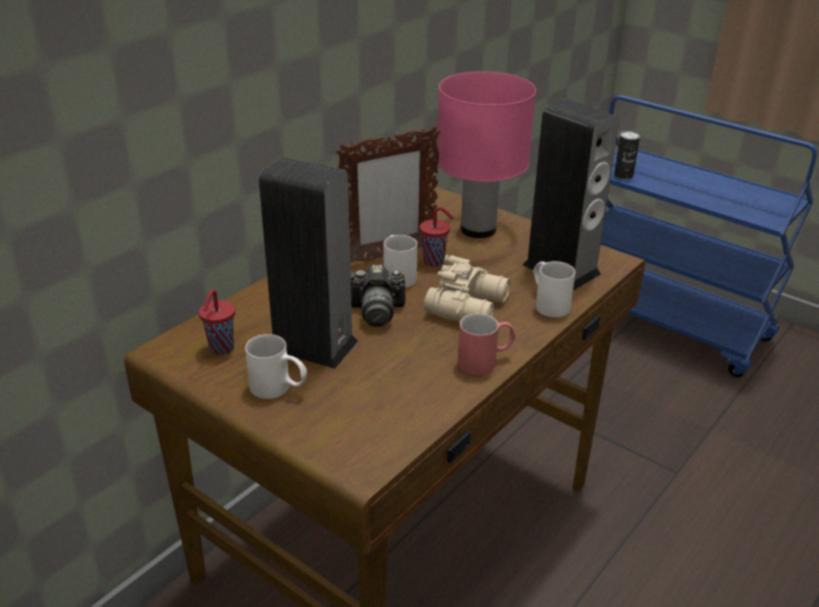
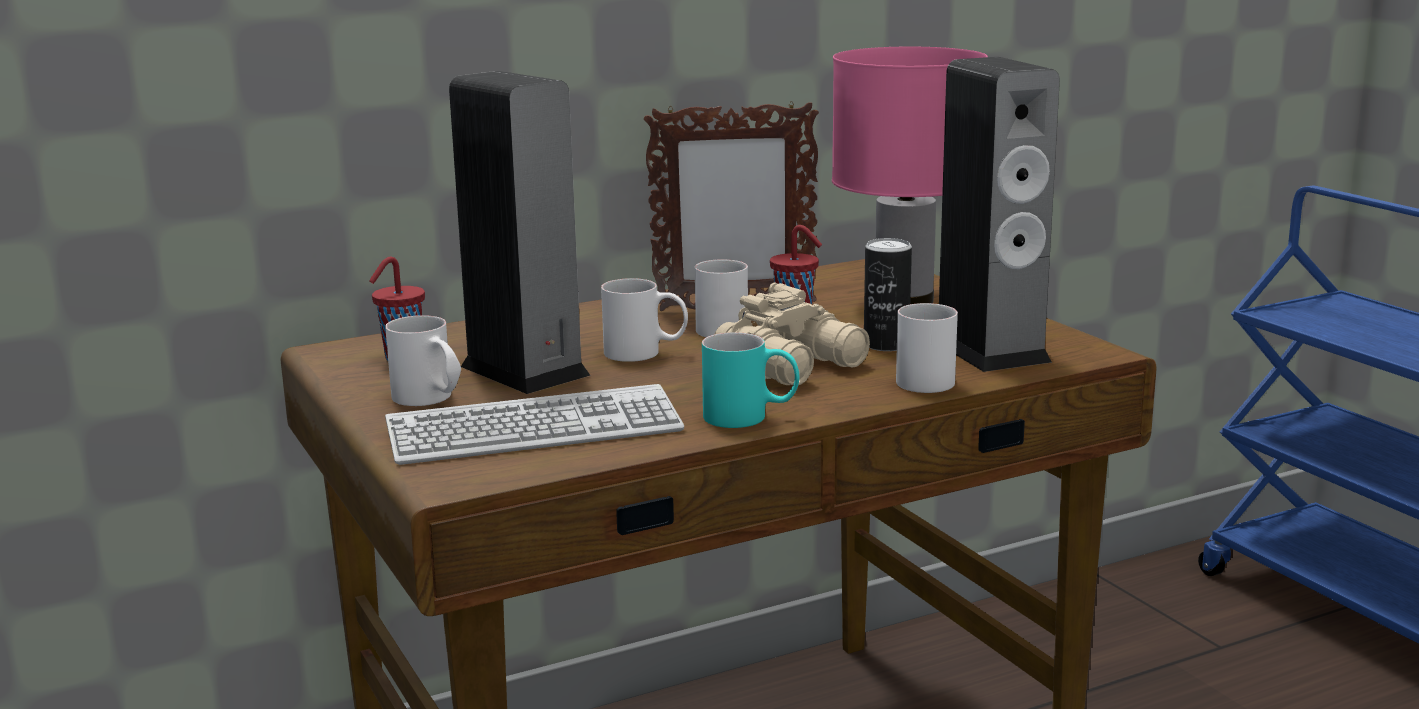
camera: 25 degrees right, 15 degrees down
(371, 404) = (534, 430): none -> keyboard
(373, 311) = (646, 353): camera -> white mug
(485, 361) = (751, 417): red mug -> turquoise mug
(623, 175) = (1301, 321): can -> can (886, 345)

